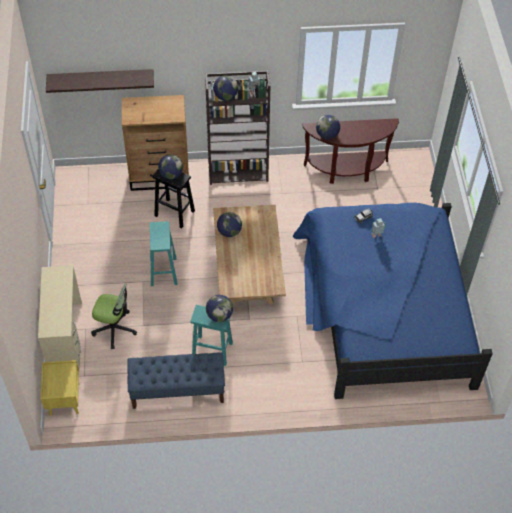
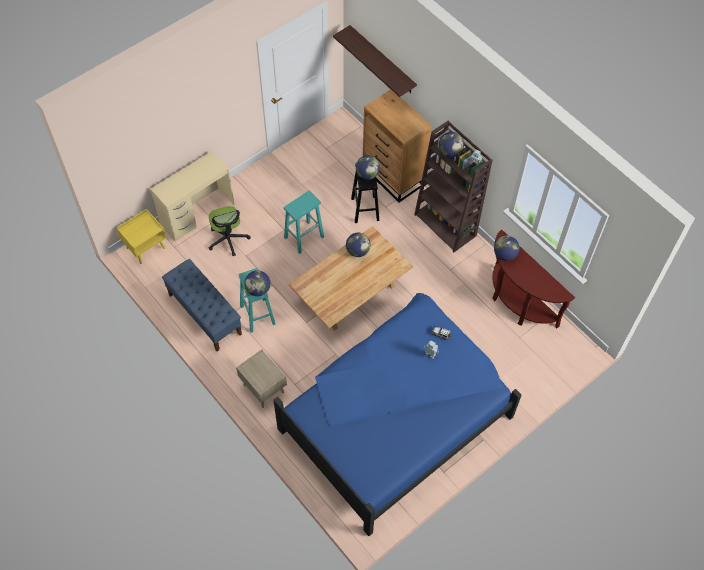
camera: 55 degrees right, 5 degrees up
(288, 388) = (263, 389): none -> beige nightstand

